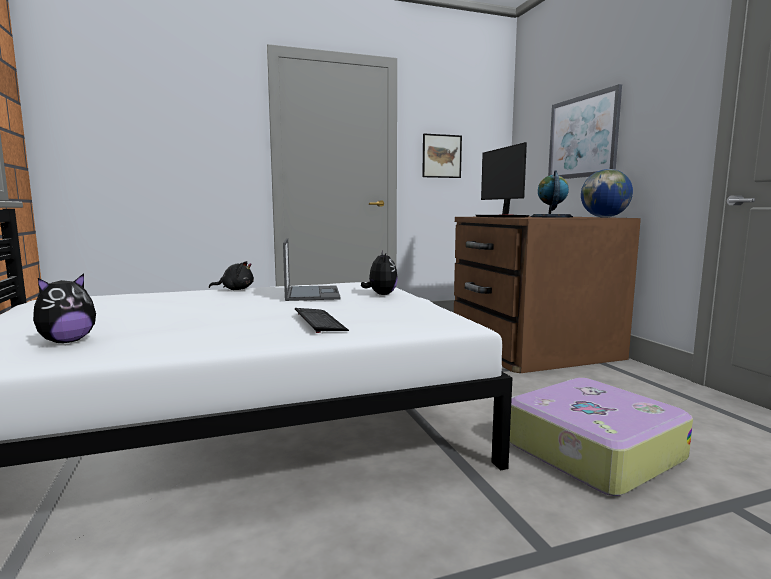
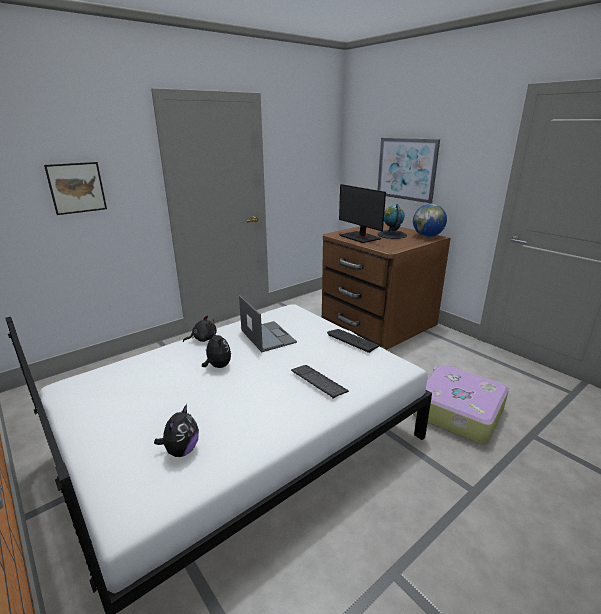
camera: 20 degrees left, 15 degrees up
(381, 295) = (315, 329): plush toy -> plush toy (218, 366)
(418, 303) = (353, 340): none -> keyboard
(441, 156) = (295, 173): picture -> picture (77, 188)

